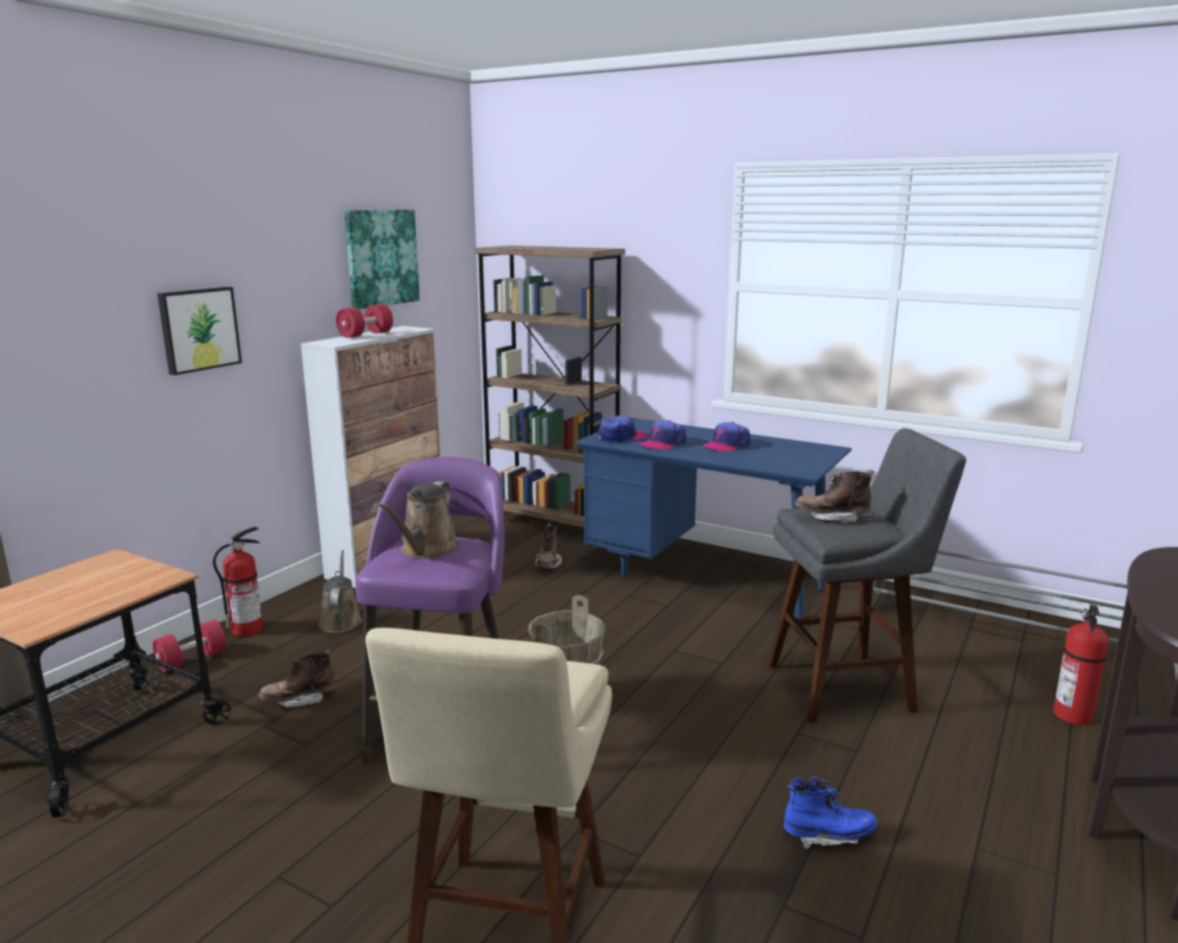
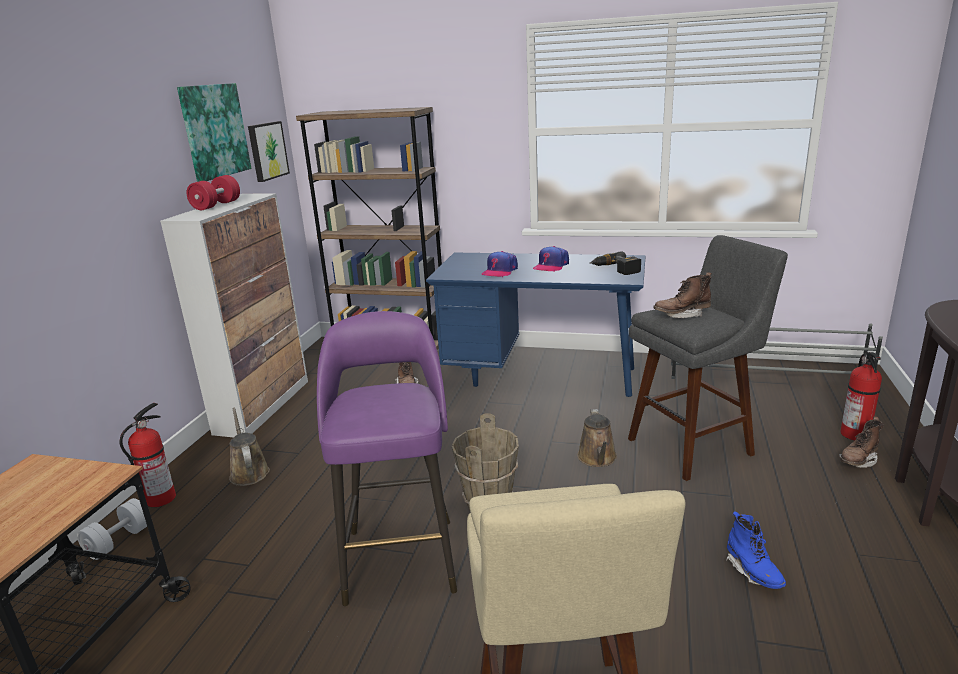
camera: 15 degrees left, 5 degrees up
(192, 660) = (119, 541): red dumbbell -> white dumbbell
(198, 329) = (63, 218): picture -> picture (267, 151)
(299, 699) = (249, 557): brown boot -> brown boot (858, 461)
(426, 550) = (374, 402): brown watering can -> brown watering can (597, 458)
(621, 437) = (461, 270): cap -> none
(799, 459) = (615, 269): none -> power drill
(828, 836) = (753, 572): blue boot -> blue boot turned 90 degrees clockwise

